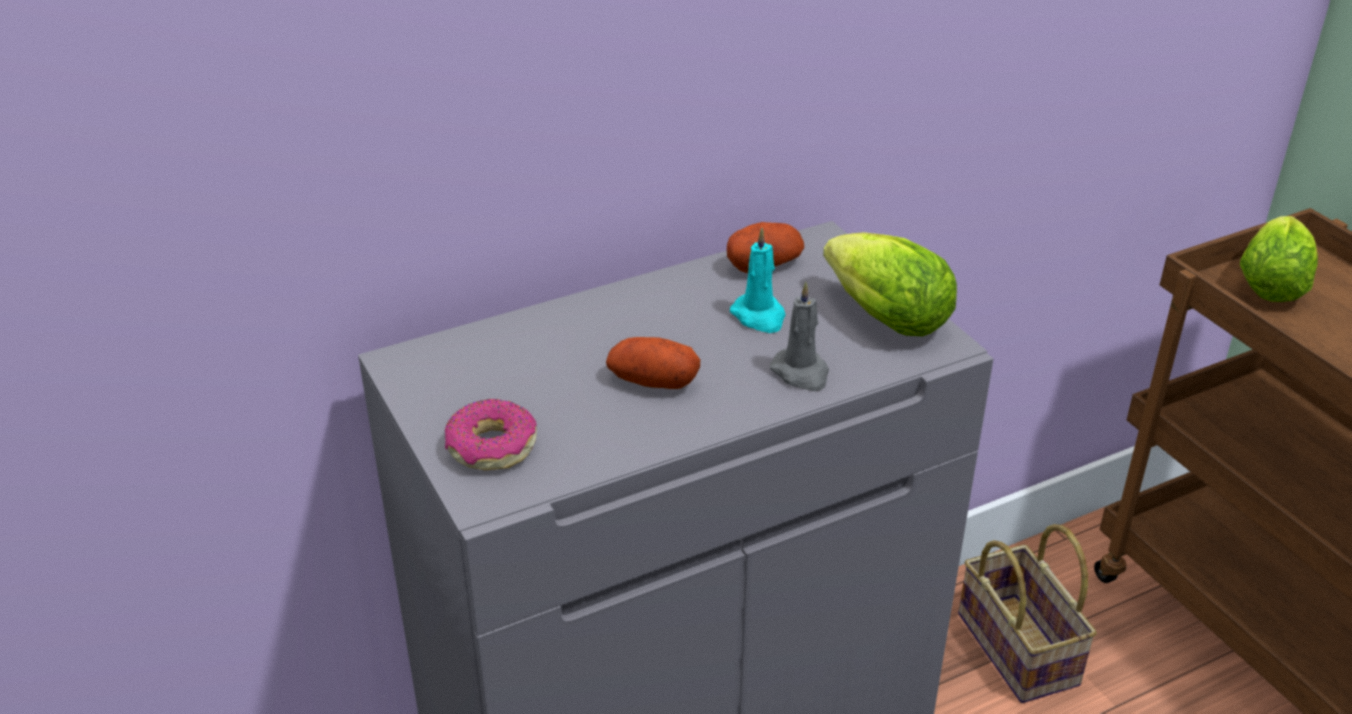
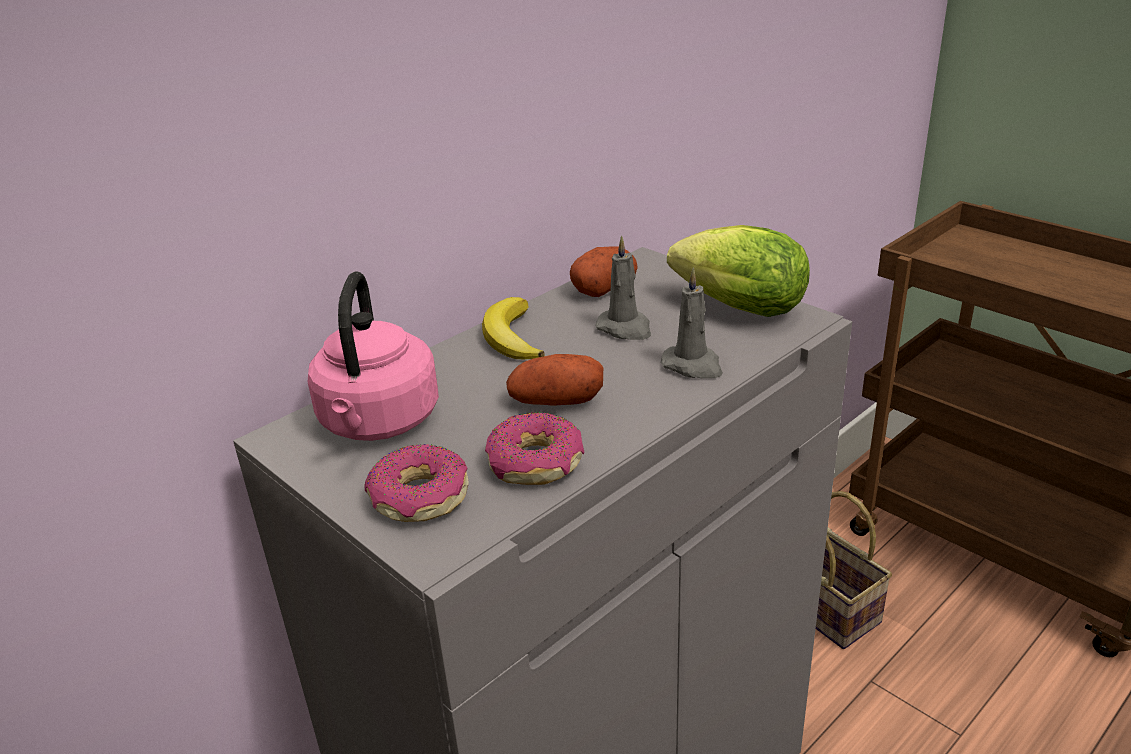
camera: 15 degrees left, 5 degrees down
(486, 367) = (378, 423): none -> pink kettle
(604, 439) = (536, 463): none -> donut
(646, 302) = (512, 337): none -> banana
(759, 316) = (625, 328): turquoise candle -> grey candle
(1271, 283) = (959, 257): lettuce -> none

